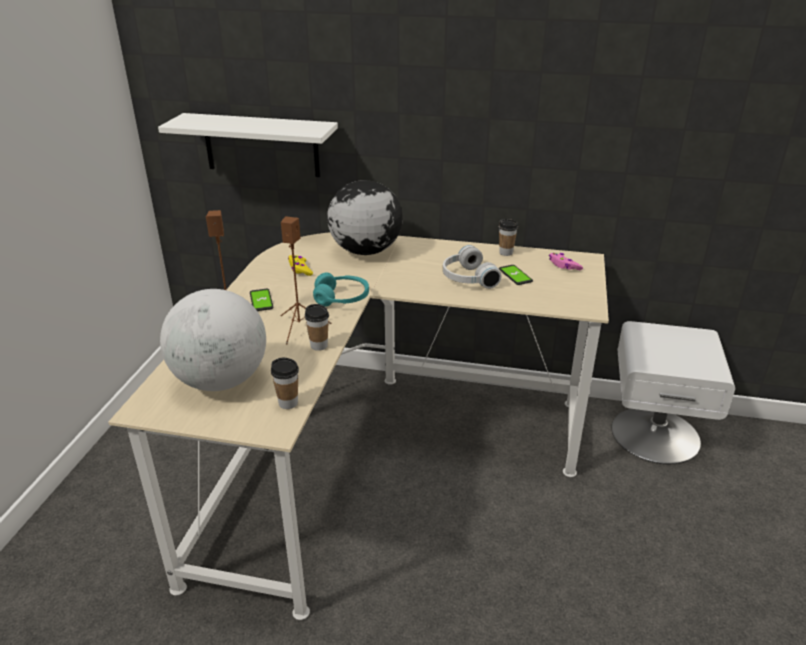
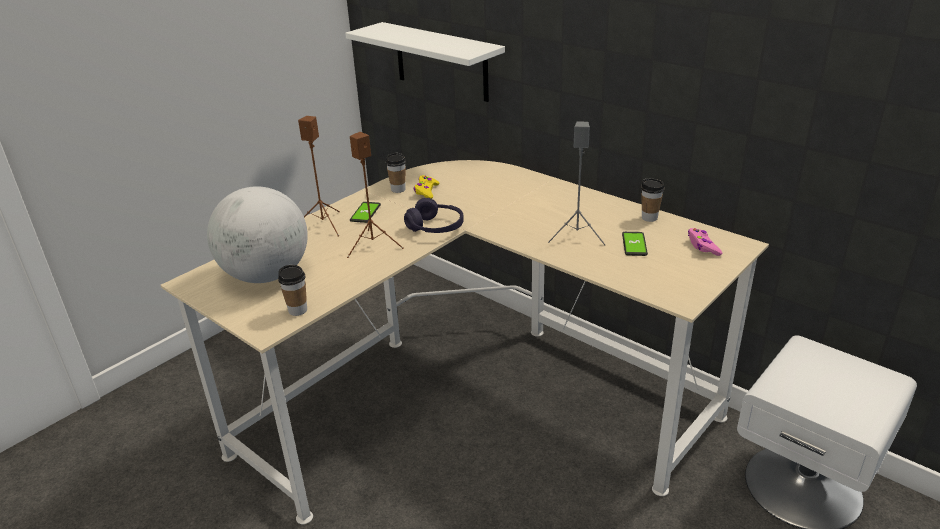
camera: 30 degrees right, 0 degrees up
(319, 346) = (372, 266): cup -> cup (398, 189)
(341, 298) = (435, 227): turquoise headphones -> purple headphones
(365, 251) = (503, 186): globe -> none
(466, 278) = (577, 235): white headphones -> grey speaker

